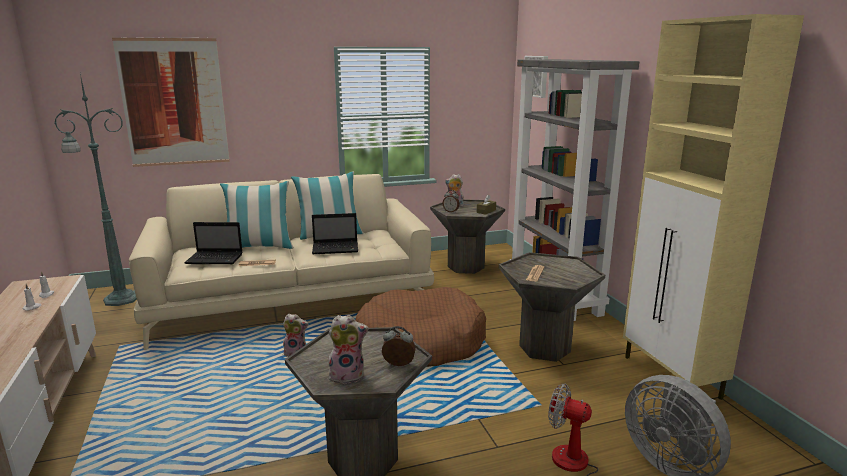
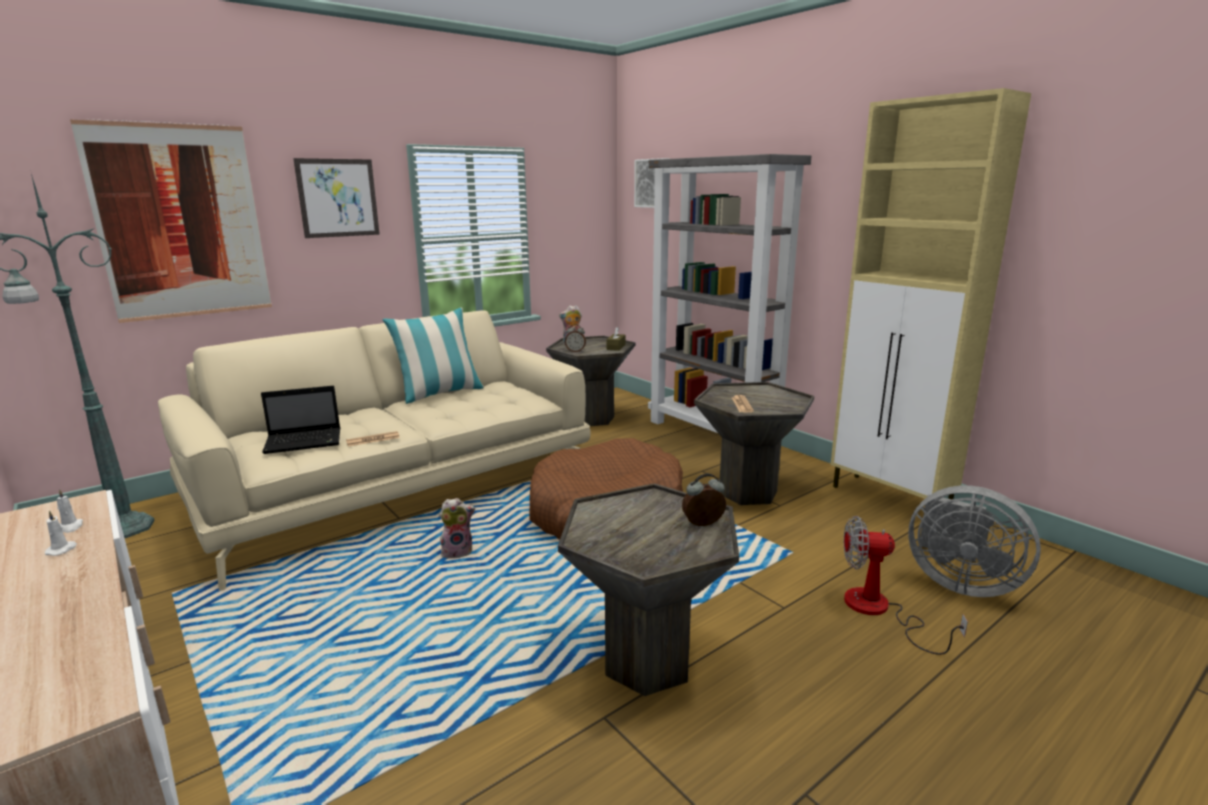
camera: 20 degrees left, 0 degrees up
(259, 246) = (354, 419): pillow -> none
(280, 86) = (338, 198): none -> picture
(336, 248) = (467, 408): laptop -> none
(347, 375) = (656, 548): plush toy -> none

